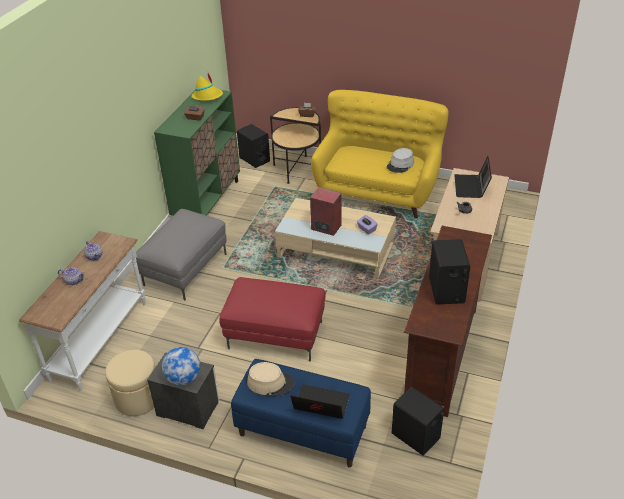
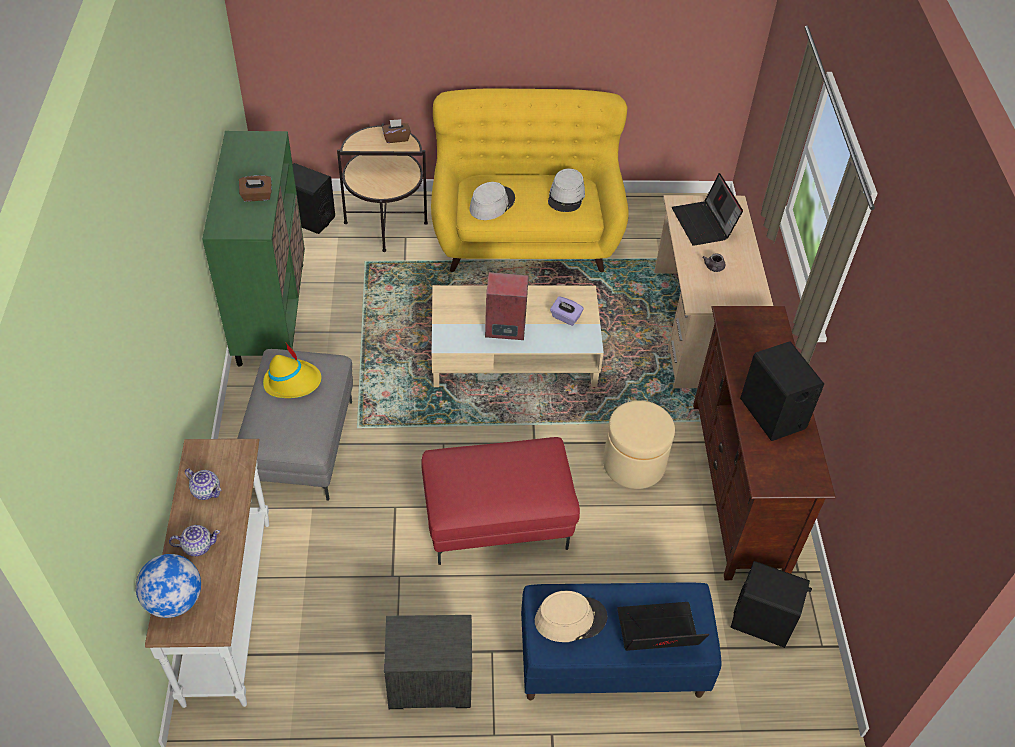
camera: 25 degrees left, 10 degrees up
(138, 398) = (344, 689): beige ottoman -> beige ottoman (634, 464)
(183, 378) = (438, 651): globe -> globe (174, 601)
(208, 96) = (253, 149): yellow hat -> yellow hat (292, 382)
(352, 161) = (492, 204): none -> grey hat

